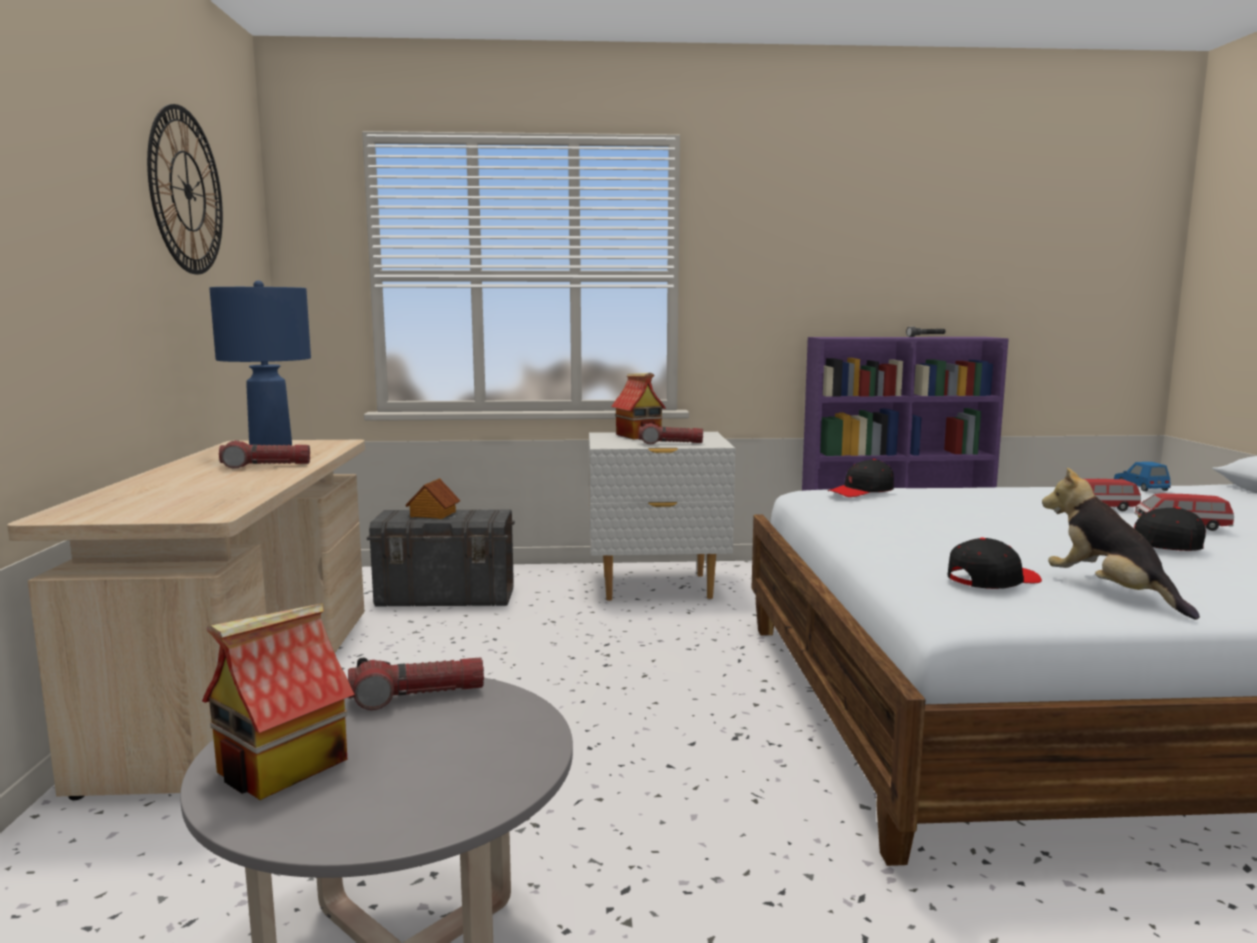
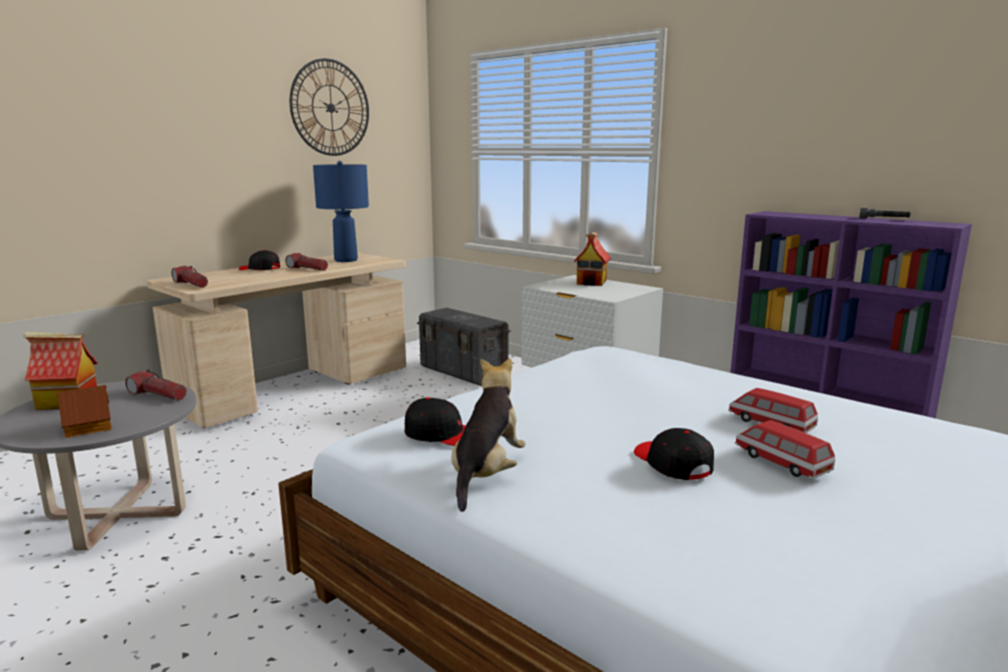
camera: 45 degrees right, 5 degrees up
(432, 514) = (459, 315): toy house -> toy house (87, 426)
(670, 443) = (584, 292): flashlight -> flashlight (192, 284)
(861, 491) = (620, 356): black cap -> black cap (260, 269)
(1141, 487) = (939, 425): blue toy car -> none

